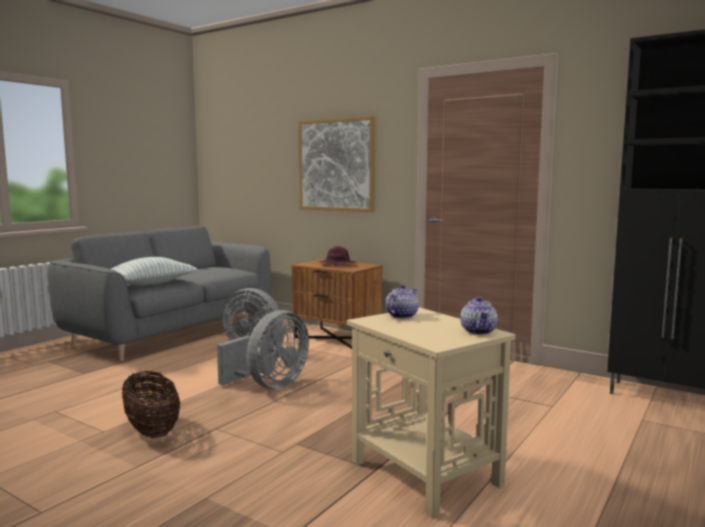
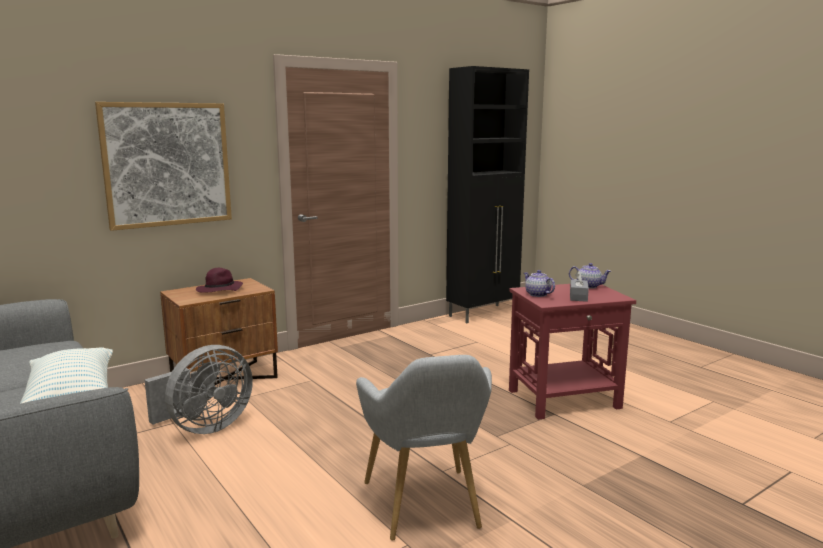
camera: 70 degrees left, 5 degrees up
(152, 430) = (425, 509): basket -> grey armchair
(270, 385) = (344, 432): grey fan -> none
(414, 329) = (578, 297): none -> grey tissue box
(424, 473) = (564, 399): beige side table -> red side table

